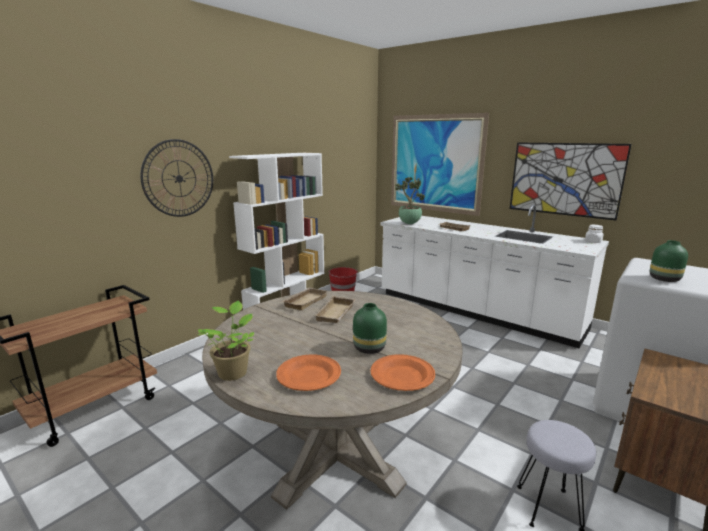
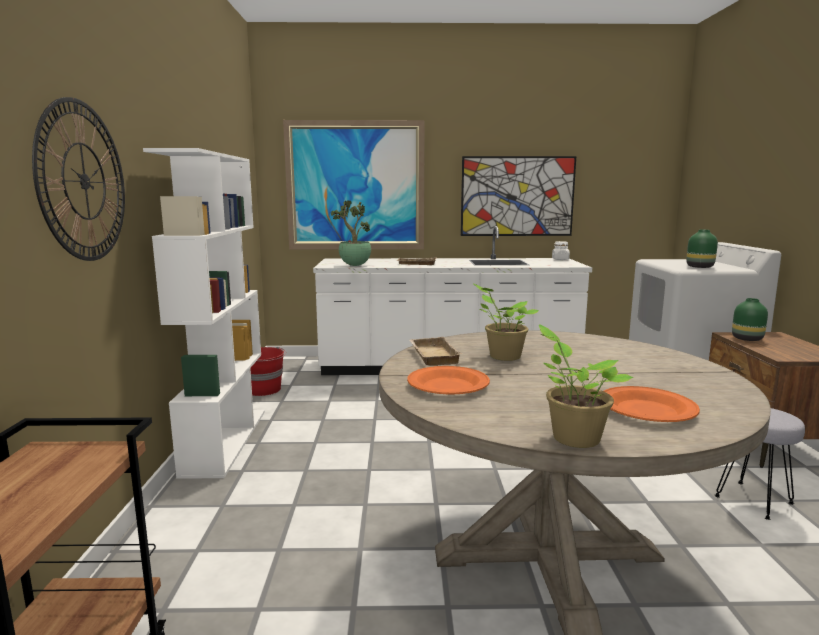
camera: 40 degrees left, 5 degrees down
(337, 313) = (502, 356): beige tray -> potted plant
(370, 348) = (620, 372): green vase -> green vase (747, 339)
(402, 376) = (705, 381): orange plate -> orange plate (448, 385)

